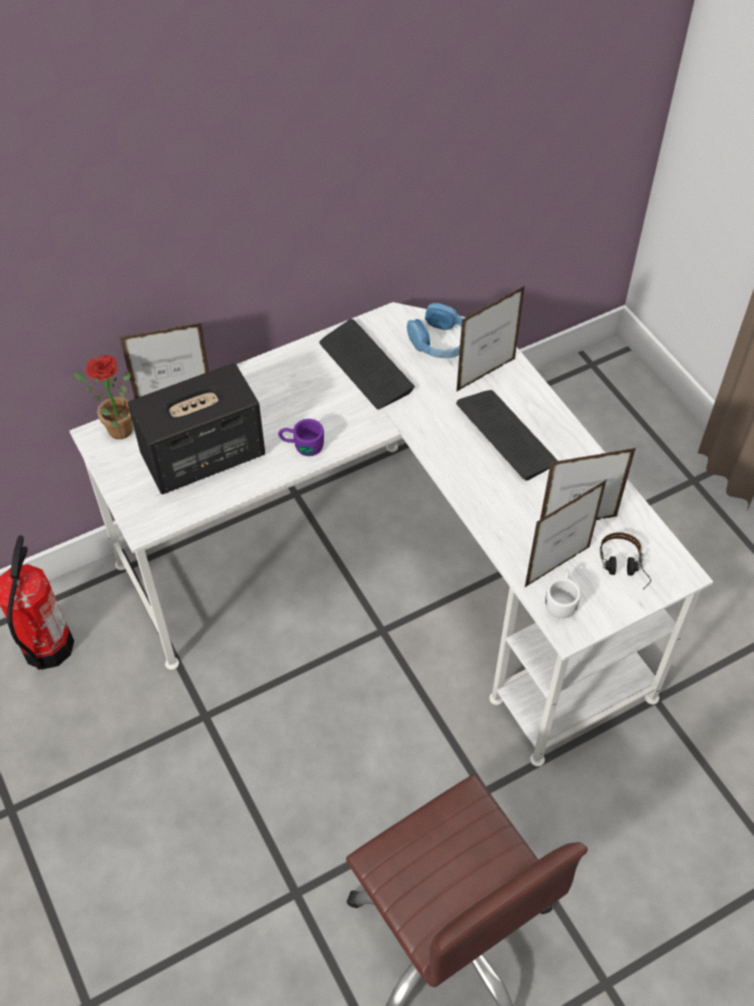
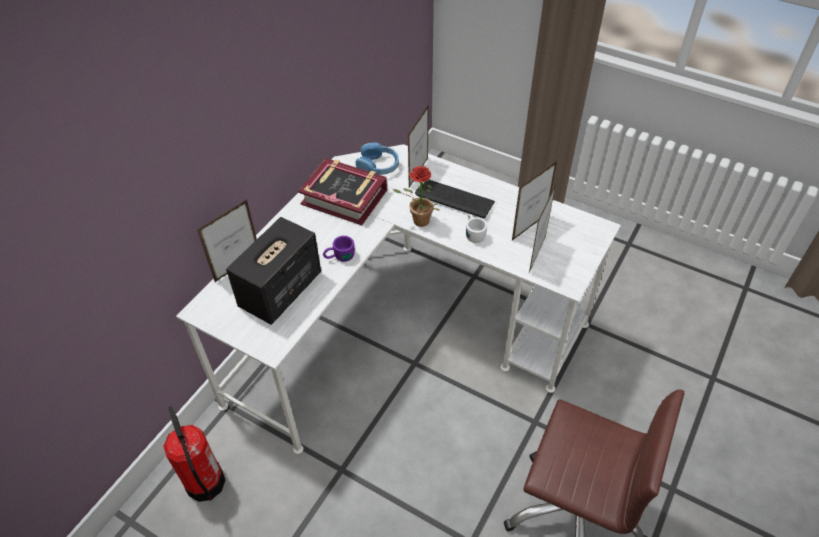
camera: 30 degrees left, 5 degrees down
(115, 429) = (208, 301): potted plant -> potted plant (417, 222)
(365, 366) = (344, 197): keyboard -> book
(561, 599) = (553, 271): white mug -> white mug (473, 233)
(623, 569) = (572, 240): headphones -> none

